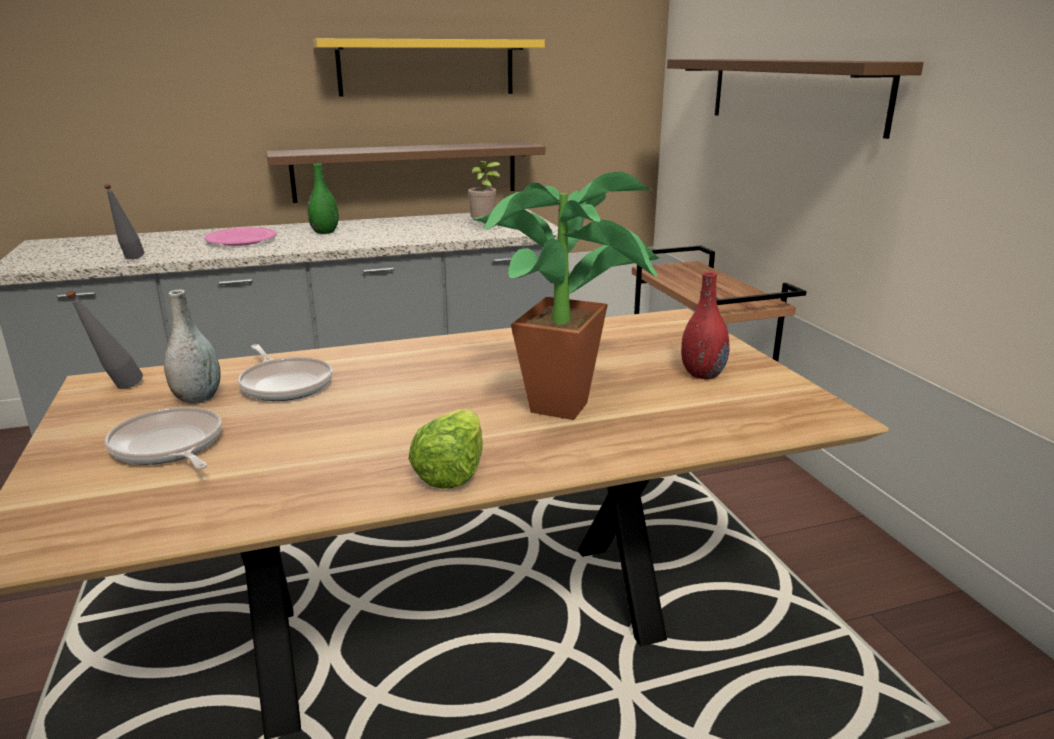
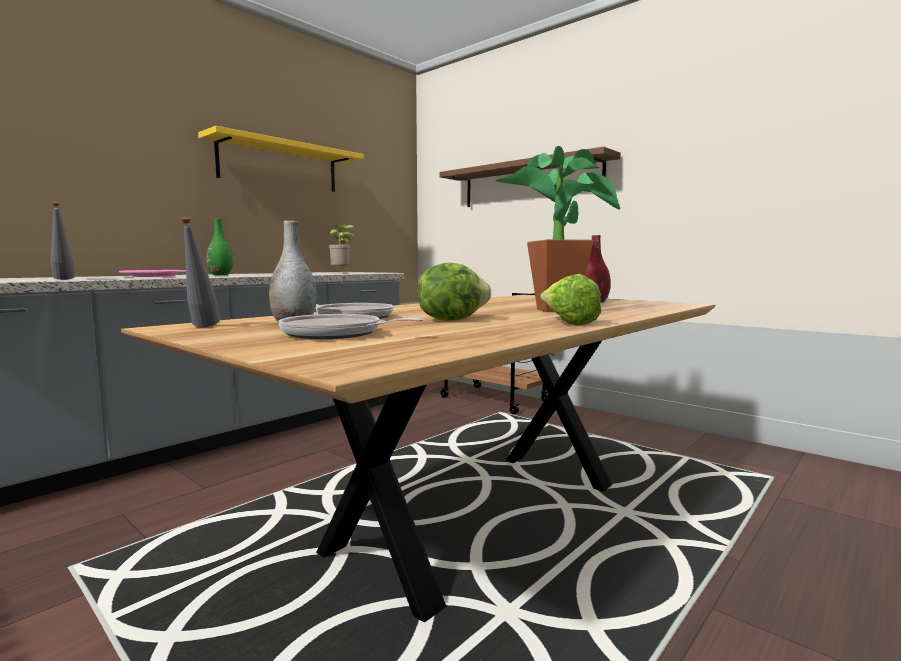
camera: 30 degrees left, 15 degrees down
(358, 421) = (451, 320): none -> lettuce
(406, 171) = (265, 239): brown shelf -> none

